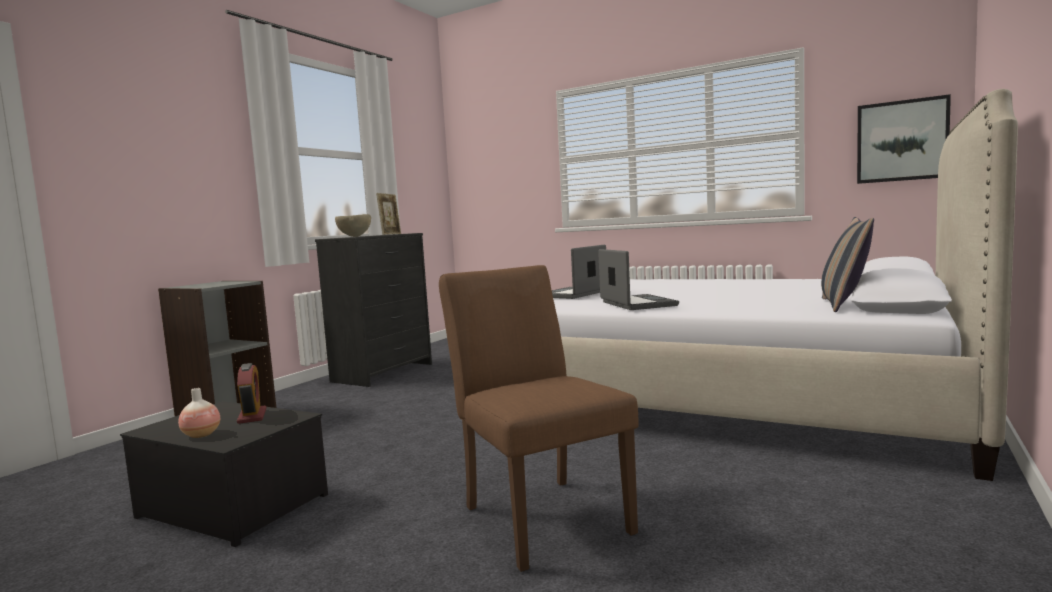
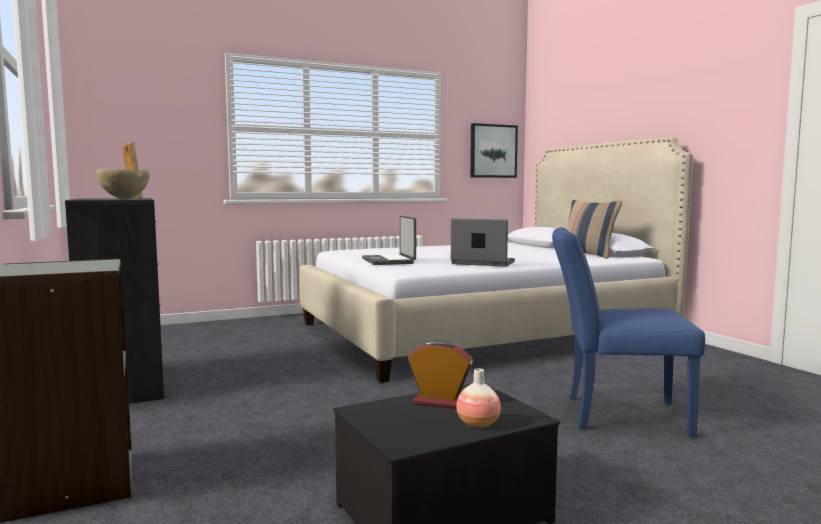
camera: 55 degrees left, 0 degrees up
(539, 514) = (615, 414): brown chair -> blue chair

